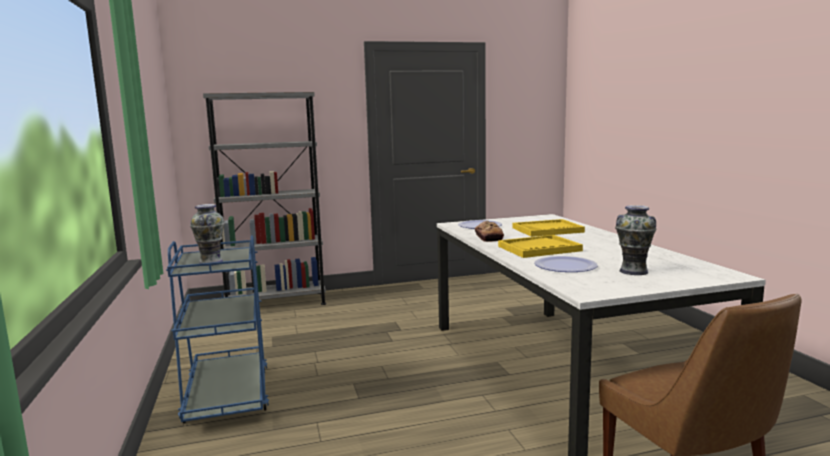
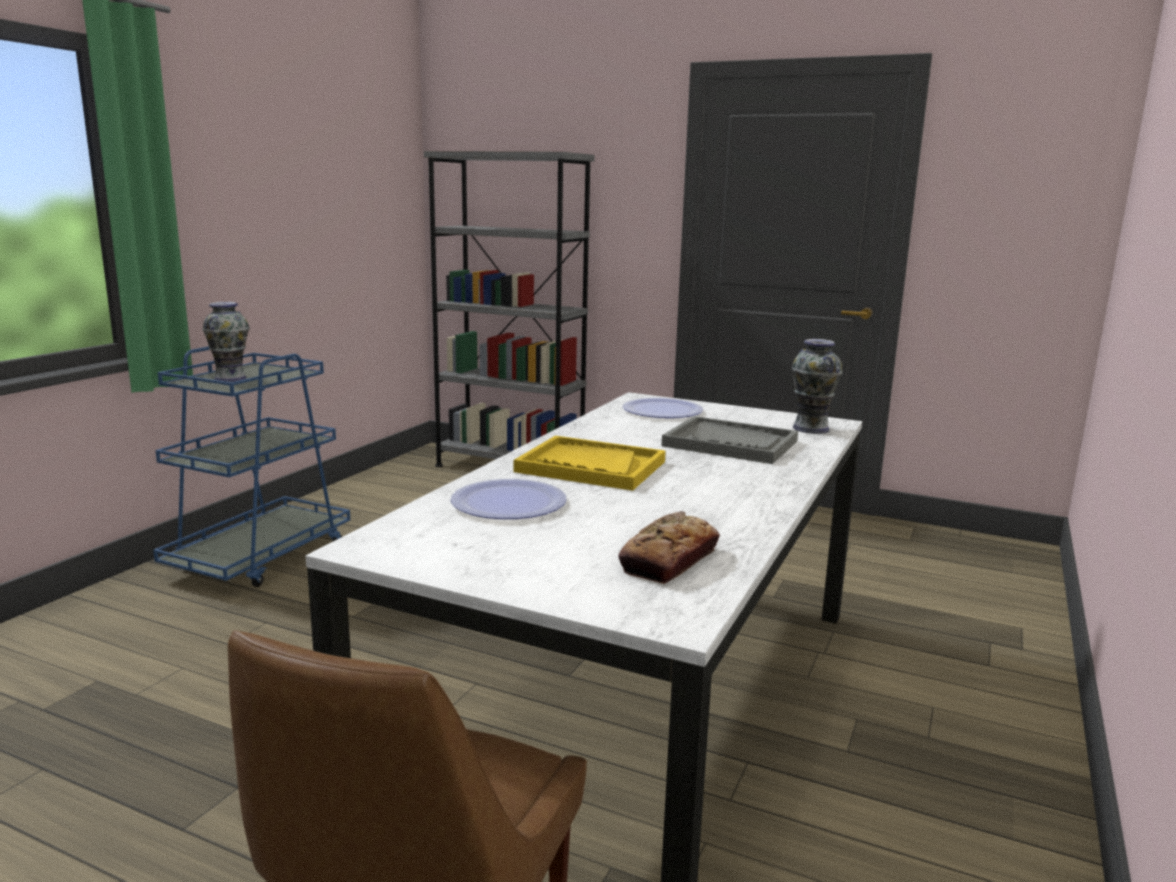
camera: 40 degrees right, 5 degrees up
(488, 237) = (600, 430): bread -> bread (669, 560)
(547, 230) = (730, 443): yellow tray -> grey tray
(633, 271) = (557, 546): vase -> vase (810, 428)

